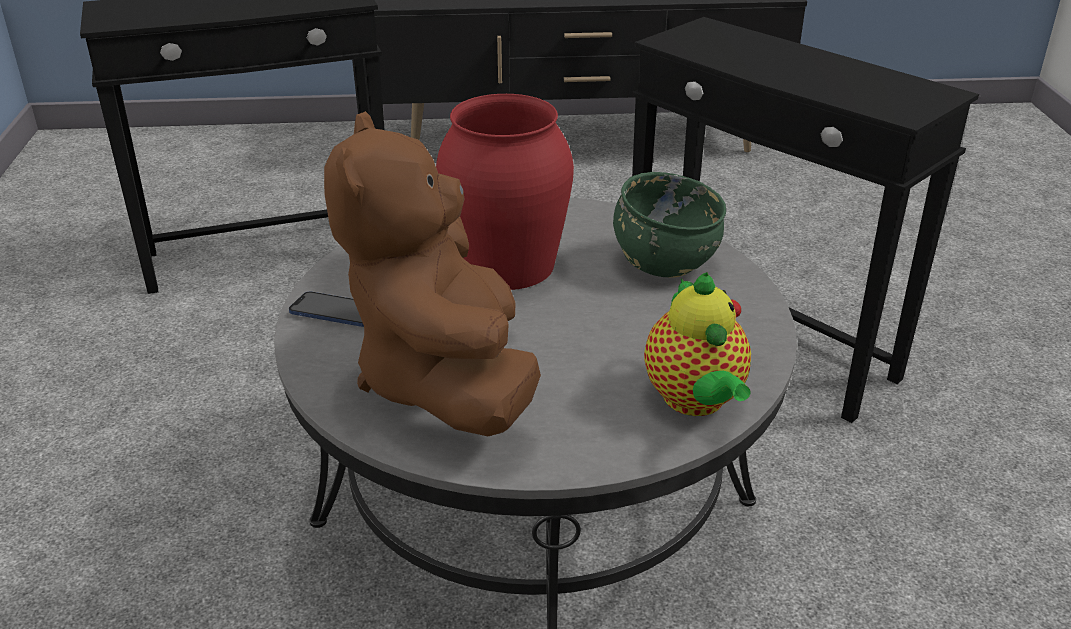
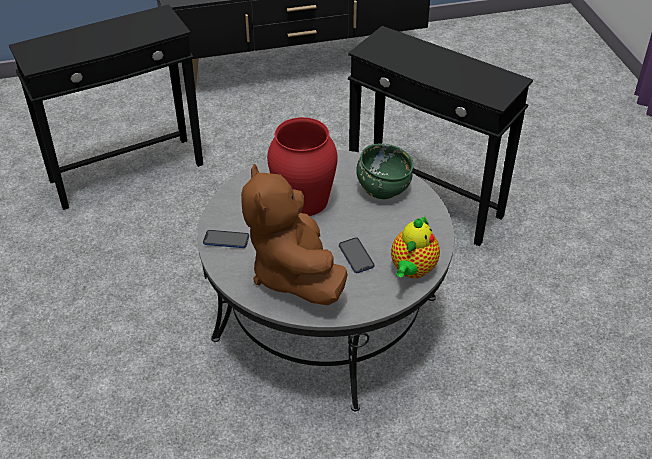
camera: 10 degrees left, 10 degrees up
(583, 364) = (356, 256): none -> phone
(695, 401) = (412, 270): teapot -> teapot turned 45 degrees clockwise

